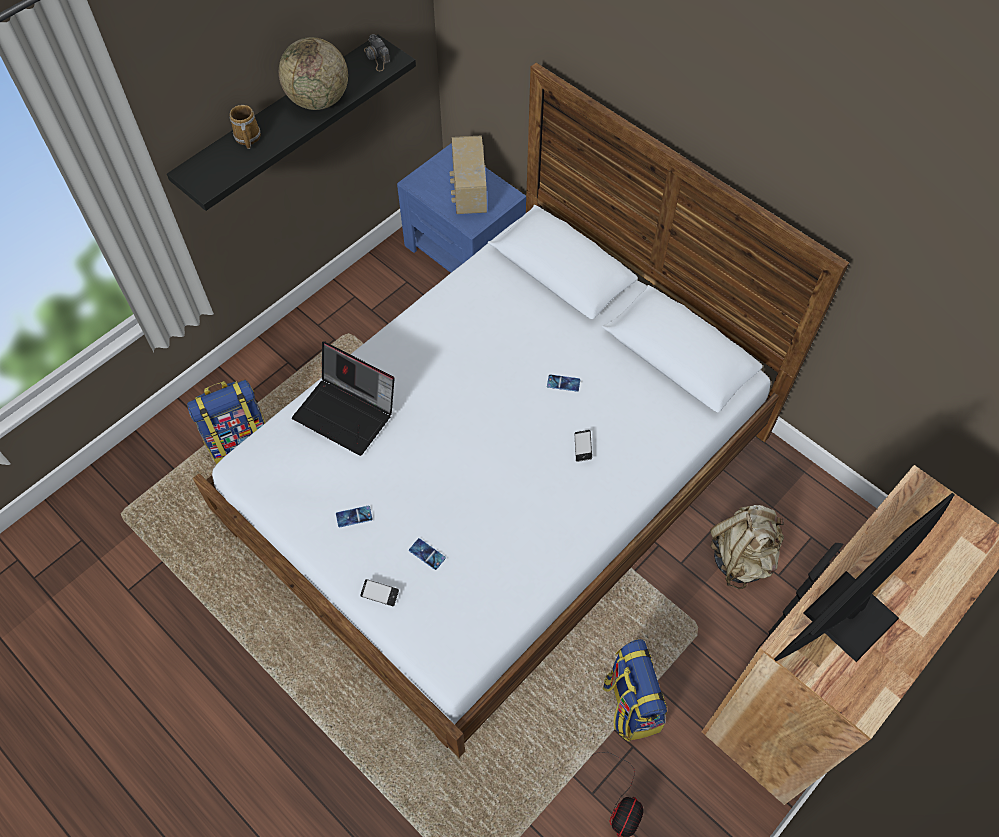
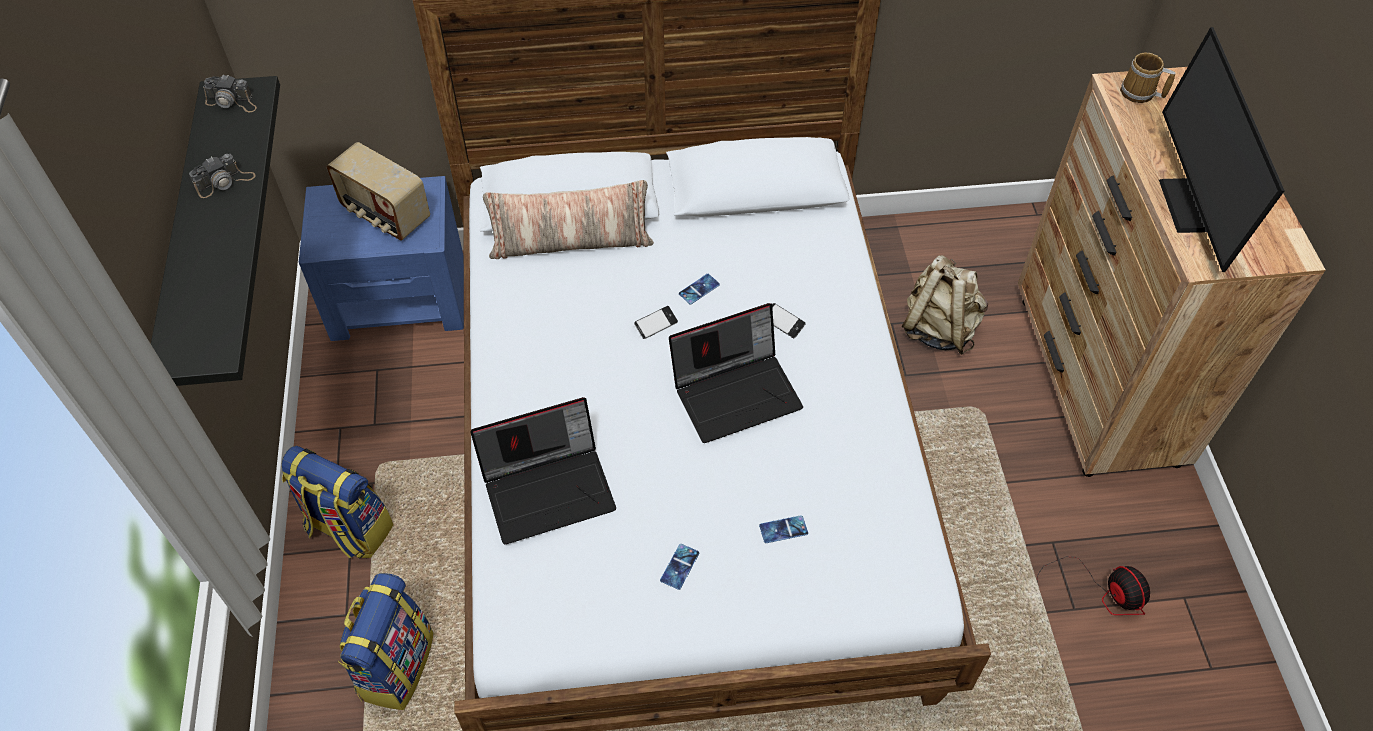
camera: 50 degrees left, 5 degrees down
(246, 137) = (192, 274): mug -> mug (1139, 93)
(318, 100) = (225, 182): globe -> camera
(380, 594) = (792, 603): phone -> phone (656, 324)
(504, 459) = (736, 392): none -> laptop
(531, 292) = (571, 242): none -> pillow
(631, 704) = (1010, 514): backpack -> backpack (348, 528)

